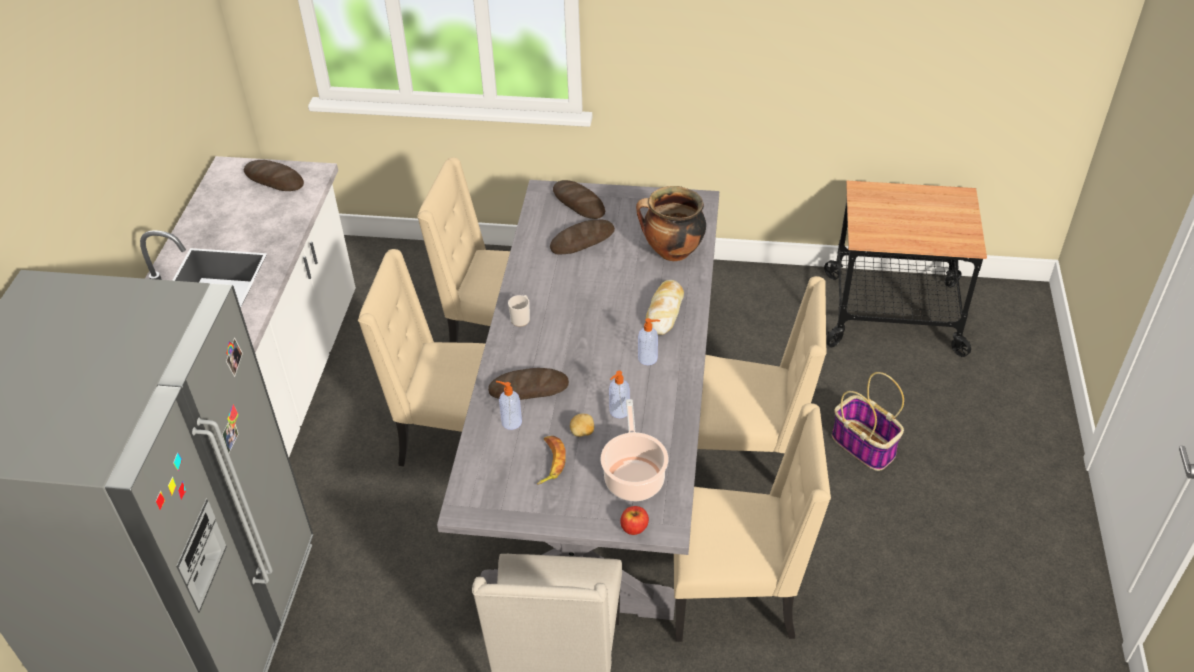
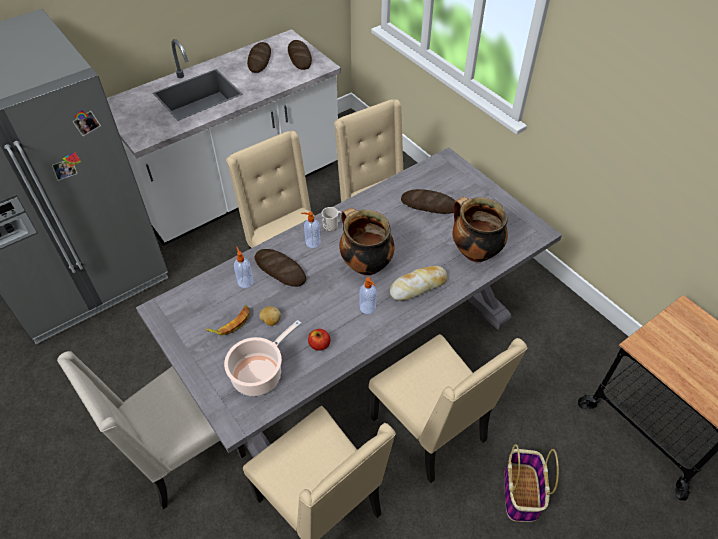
camera: 45 degrees right, 5 degrees up
(578, 203) = (458, 180): bread -> bread (259, 60)
(597, 328) = (365, 265): none -> cooking pot
(619, 411) = (307, 326): soap dispenser -> soap dispenser (312, 242)
(634, 527) = (217, 405): apple -> apple (319, 345)

